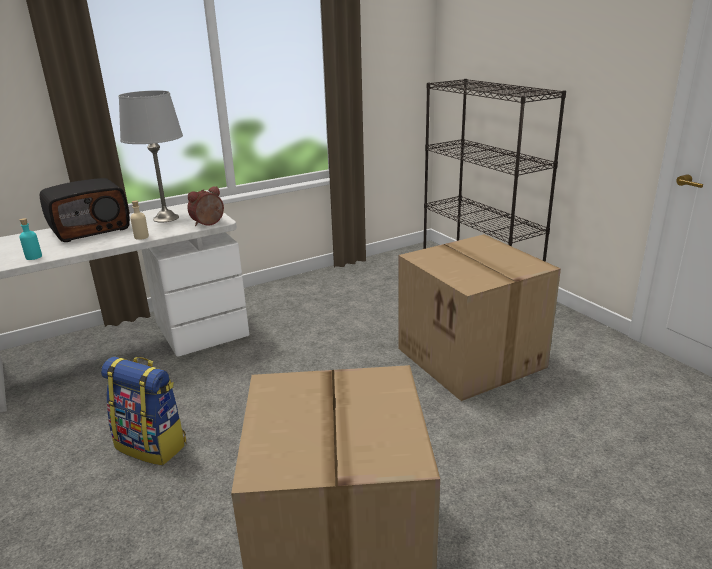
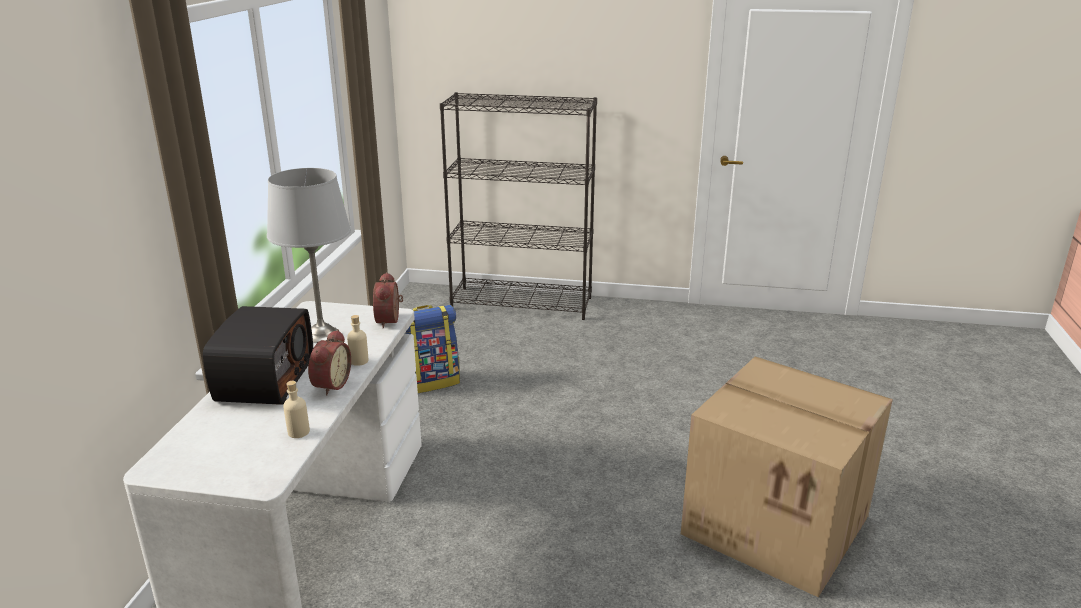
camera: 50 degrees left, 0 degrees up
(34, 257) = (298, 432): turquoise bottle -> beige bottle
(101, 242) = (329, 385): none -> alarm clock
(152, 445) = (532, 572): backpack -> backpack (430, 381)
(473, 358) = (628, 365): cardboard box -> none

